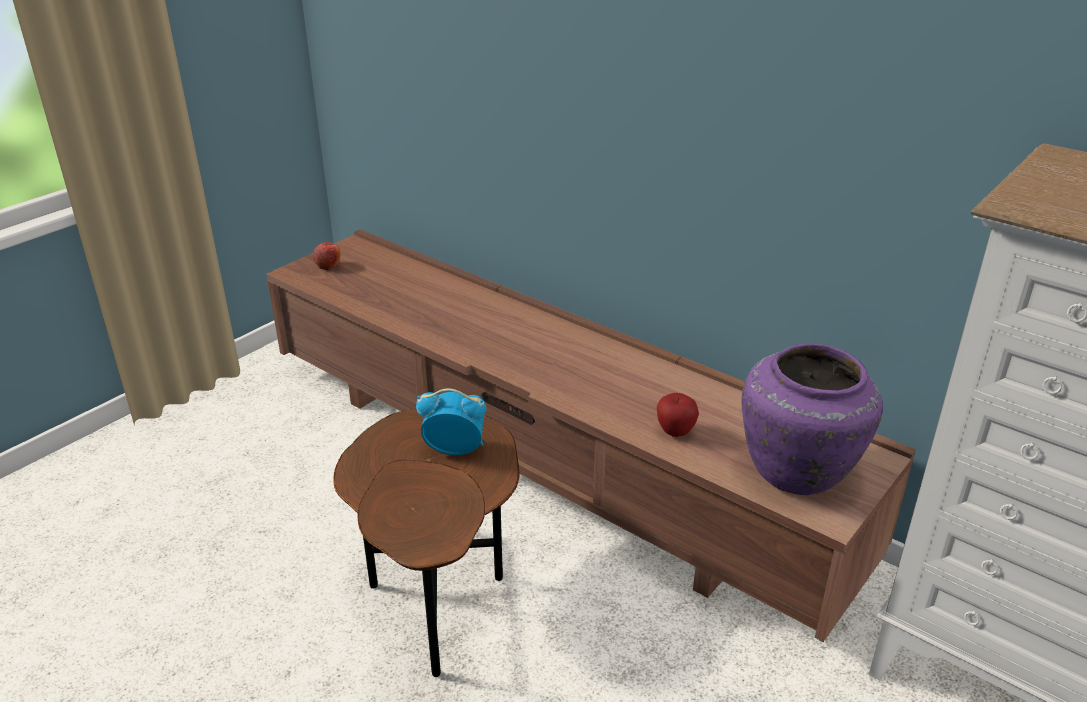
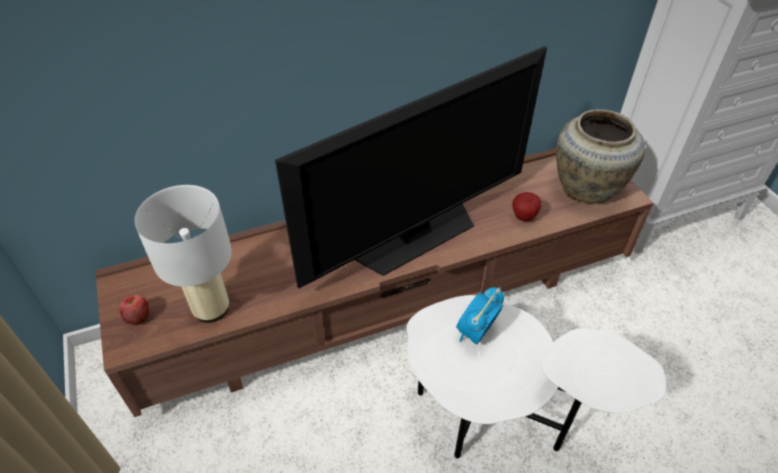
camera: 60 degrees left, 15 degrees up
(362, 293) = (212, 309): none -> white table lamp
(438, 603) = (494, 422): brown side table -> white side table
(560, 365) = (415, 235): none -> television
(799, 471) = (587, 187): purple vase -> beige vase

